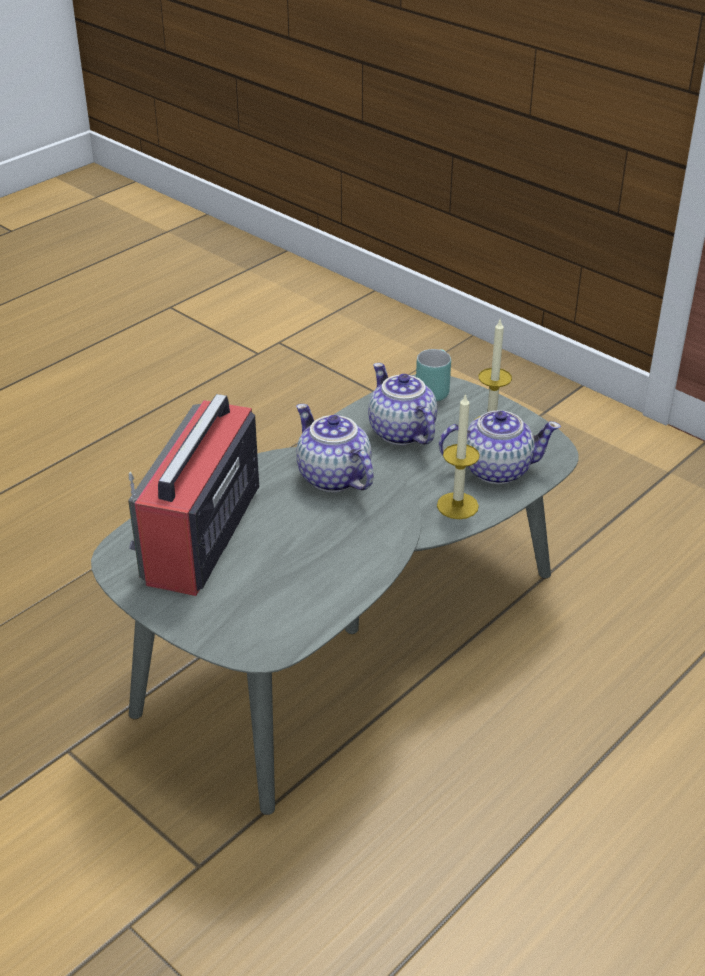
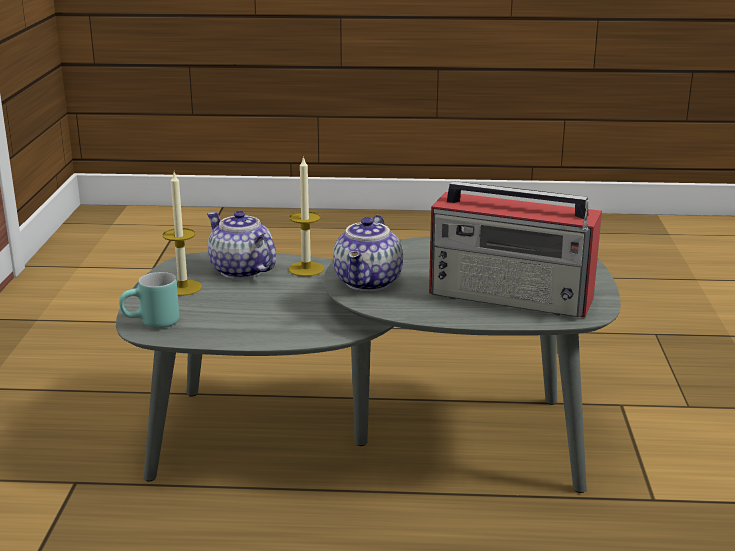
camera: 130 degrees left, 15 degrees down
(201, 536) = (512, 297): radio -> radio turned 45 degrees clockwise
(400, 432) = (241, 314): teapot -> none

